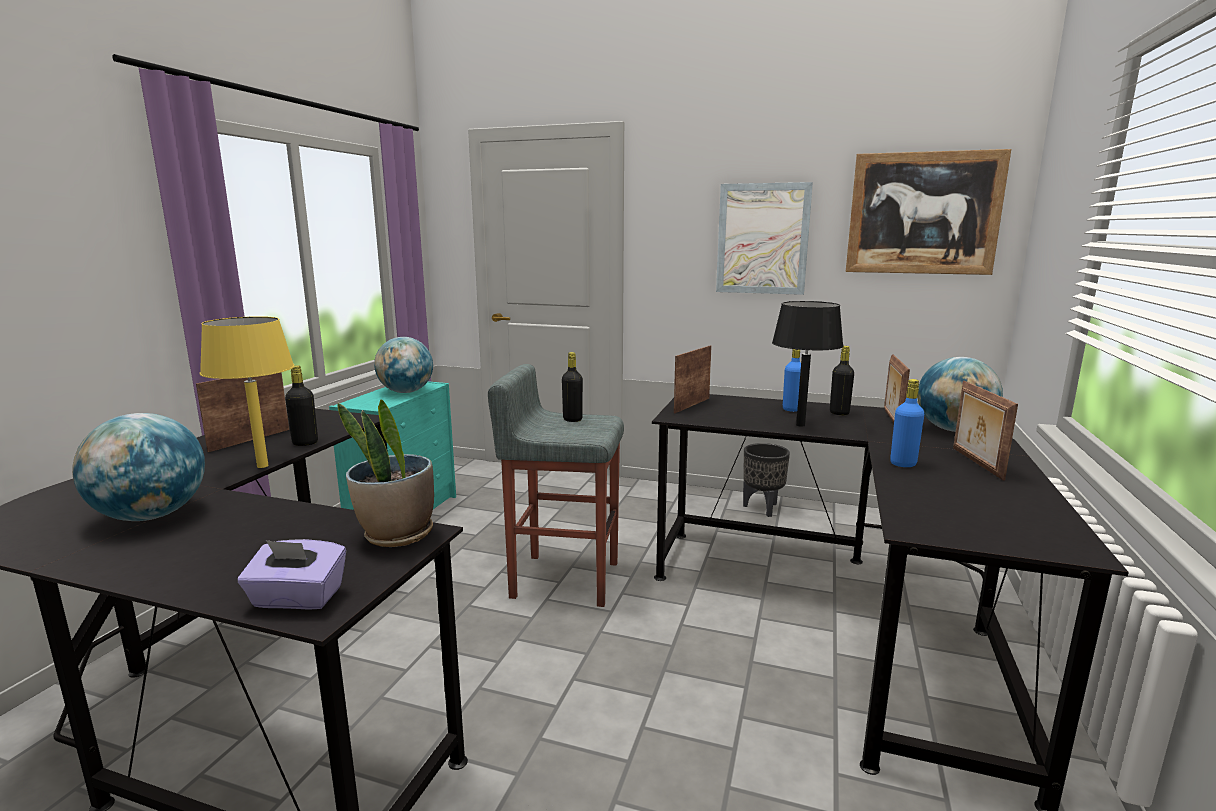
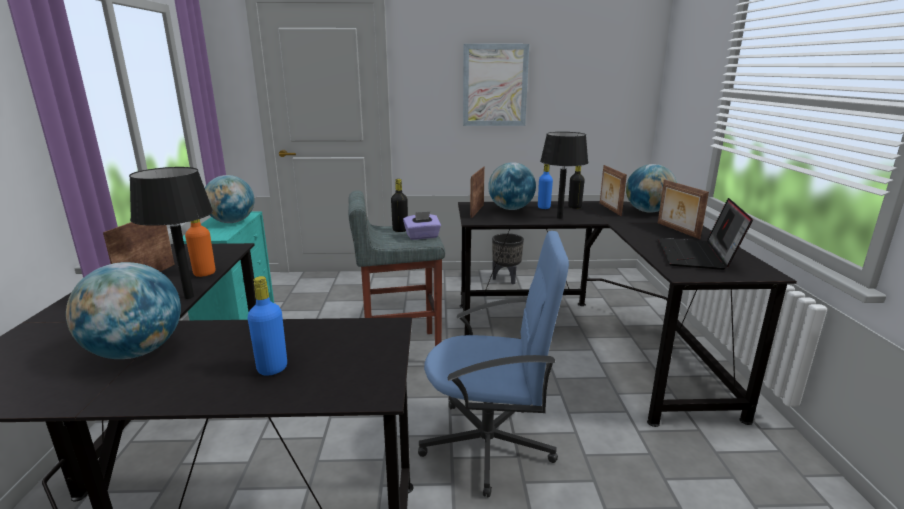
camera: 20 degrees left, 5 degrees up
(262, 466) = (189, 297): yellow table lamp -> black table lamp
(297, 598) = (349, 387): purple tissue box -> purple tissue box (422, 236)
(305, 443) = (204, 273): black bottle -> orange bottle
(397, 535) = (370, 331): potted plant -> none
(600, 733) = (489, 444): none -> blue office chair
(741, 407) = (511, 209): none -> globe
(903, 464) = (640, 236): blue bottle -> blue bottle (272, 368)
(923, 213) = (600, 67): picture -> none
(972, 505) = (697, 255): none -> laptop

